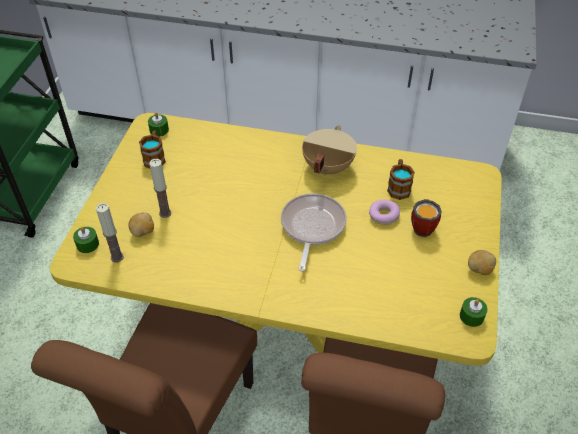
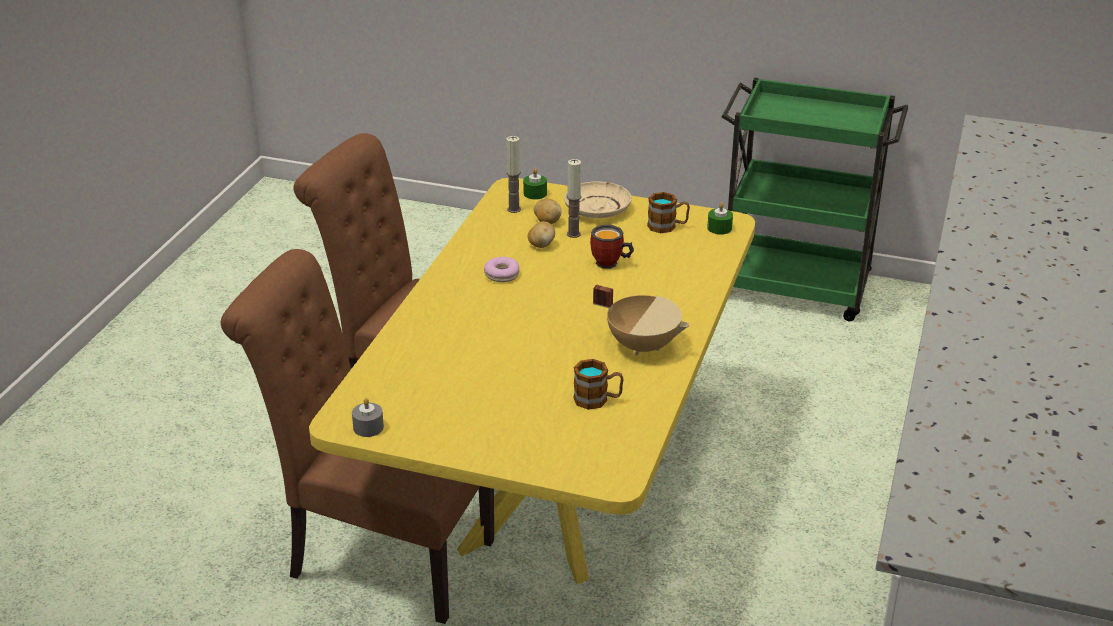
camera: 95 degrees right, 15 degrees down
(121, 200) = (597, 208): none -> beige plate
(312, 227) = (535, 326): frying pan -> none
(383, 215) = (546, 381): donut -> donut (502, 274)
(424, 227) = (519, 412): mug -> mug (610, 264)
(471, 316) = (368, 427): green candle -> grey candle
(479, 270) = (437, 446): potato -> potato (541, 245)

